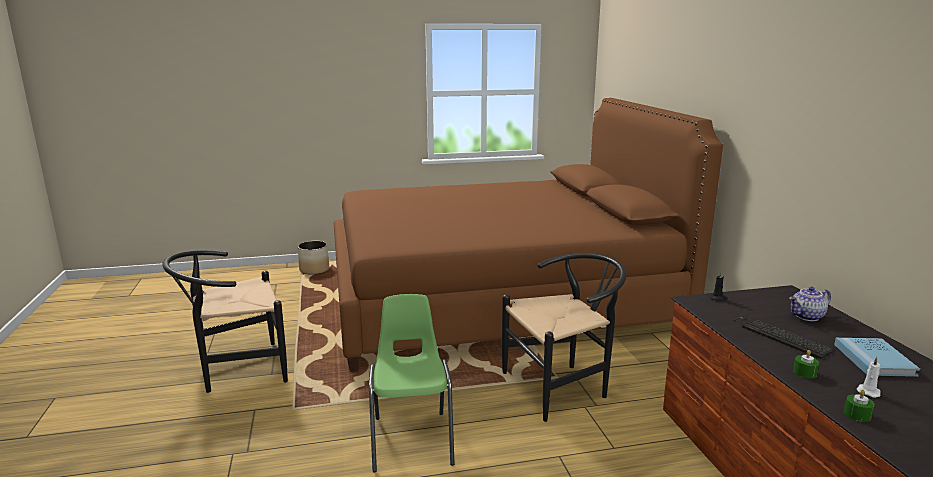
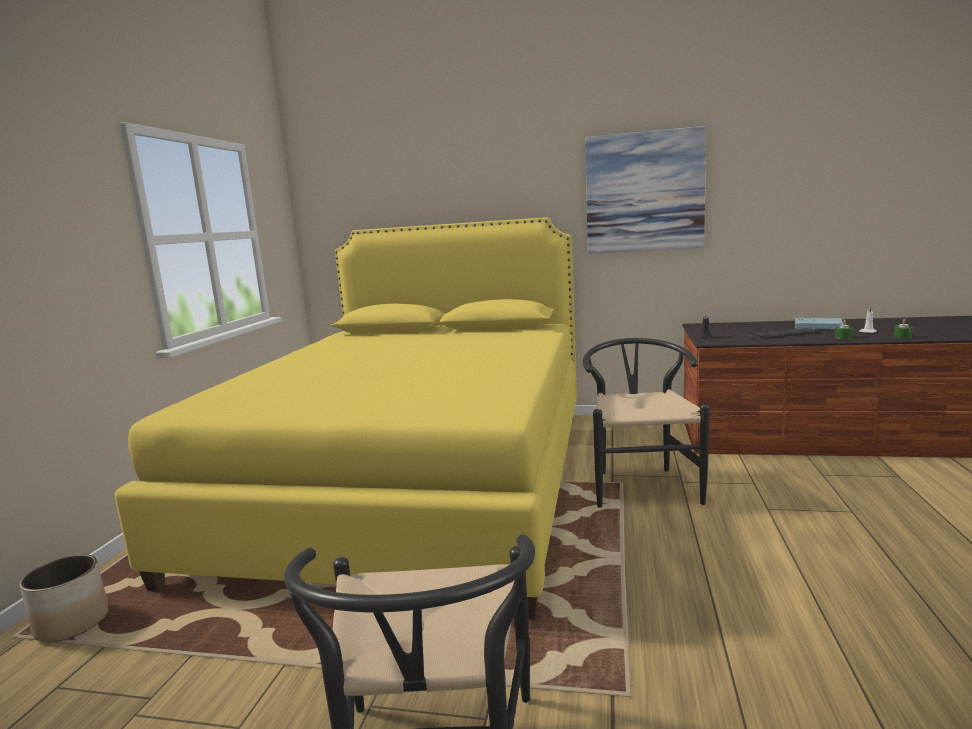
camera: 65 degrees left, 5 degrees down
(412, 440) = (732, 588): green chair -> none
(497, 301) = (416, 482): brown bed -> yellow bed
(792, 112) = (644, 192): none -> picture
(807, 317) = (746, 327): teapot -> none

